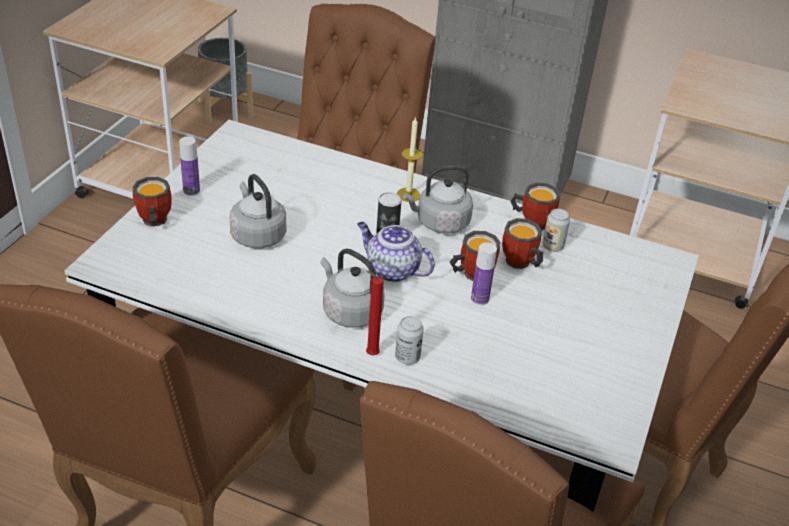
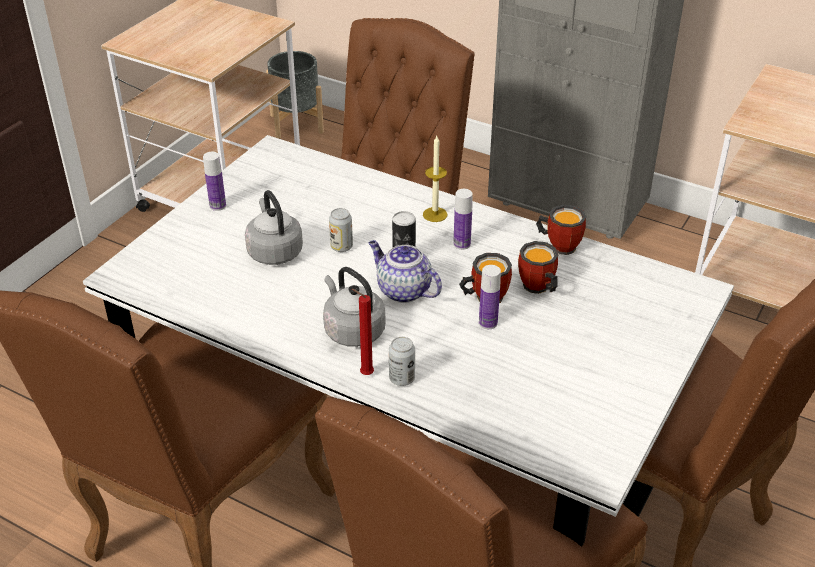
camera: 10 degrees right, 0 degrees up
(152, 222) = (174, 236): mug -> none
(440, 223) = (462, 244): grey kettle -> bottle
(552, 246) = (576, 271): can -> can (341, 247)

